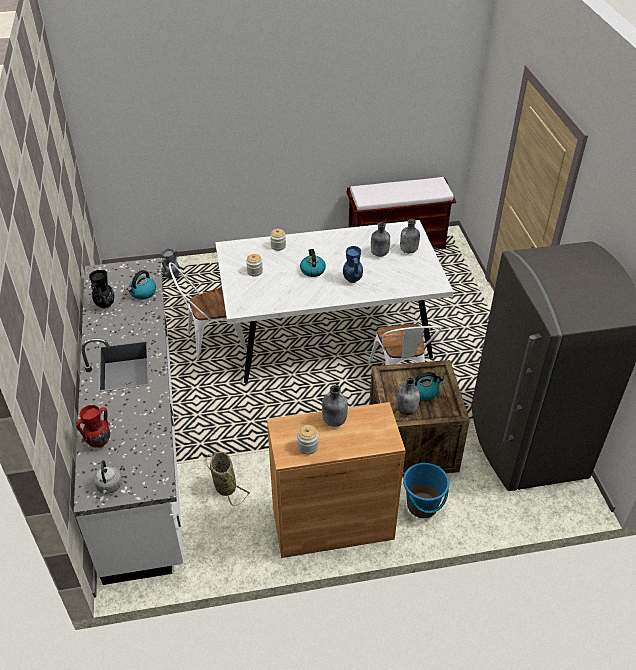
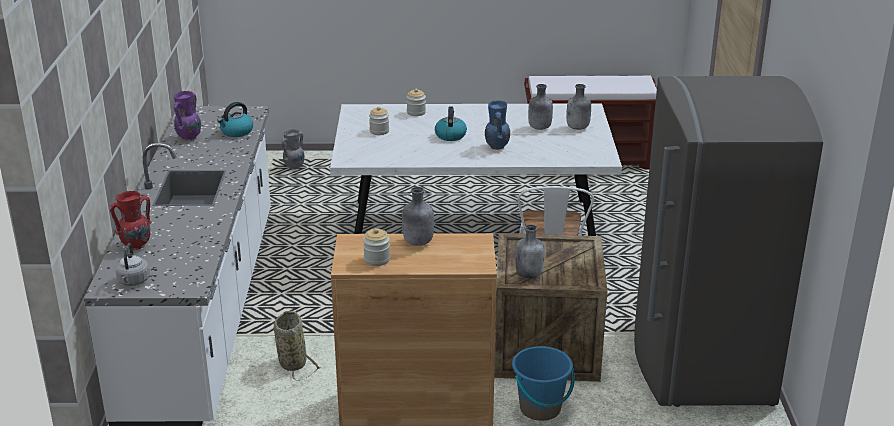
camera: 10 degrees right, 15 degrees down
(105, 305) = (188, 138): black vase -> purple vase
(211, 342) = (321, 230): white chair -> none
(424, 392) = (557, 261): kettle -> none

